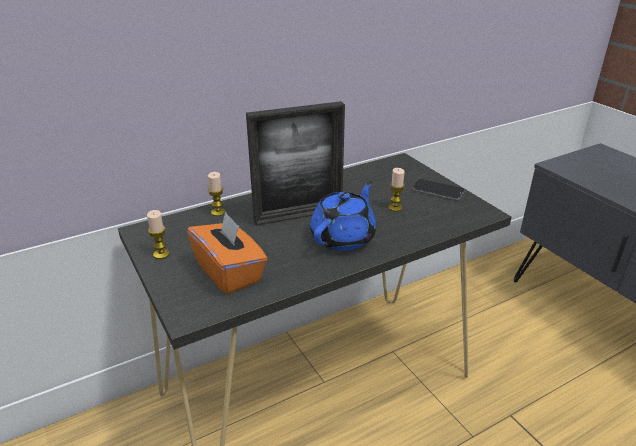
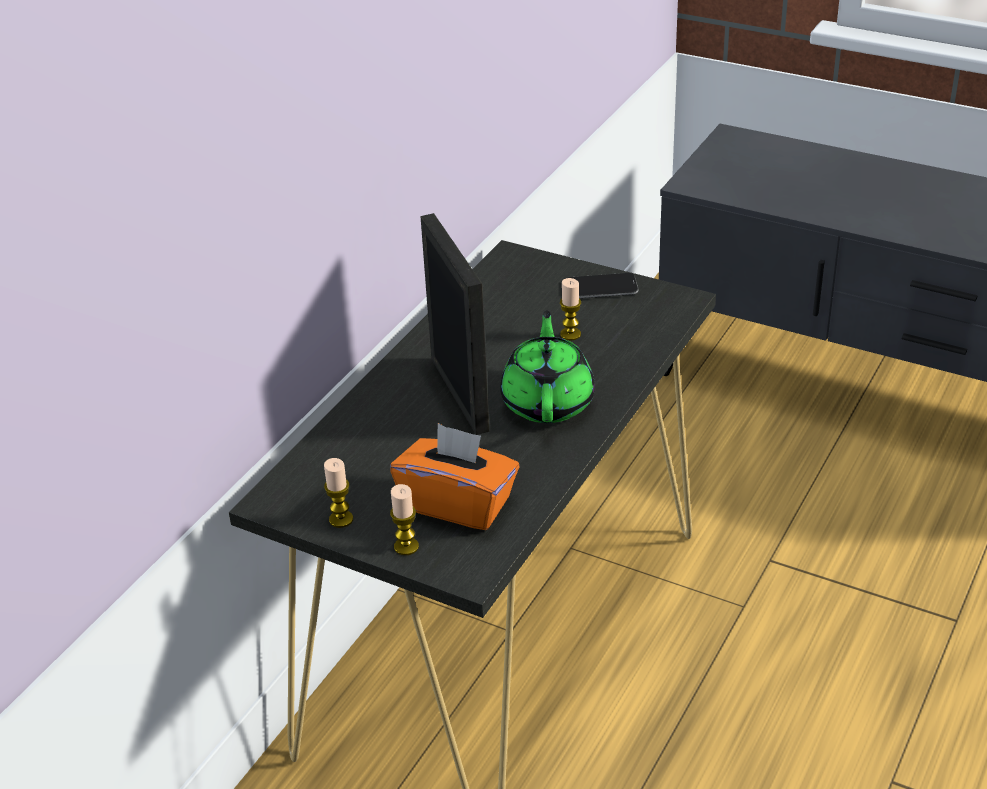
camera: 30 degrees left, 5 degrees up
(218, 212) = (345, 432): candle -> candle (406, 546)
(298, 215) = (459, 394): picture frame -> picture frame turned 60 degrees counterclockwise
(344, 237) = (548, 401): blue teapot -> green teapot

